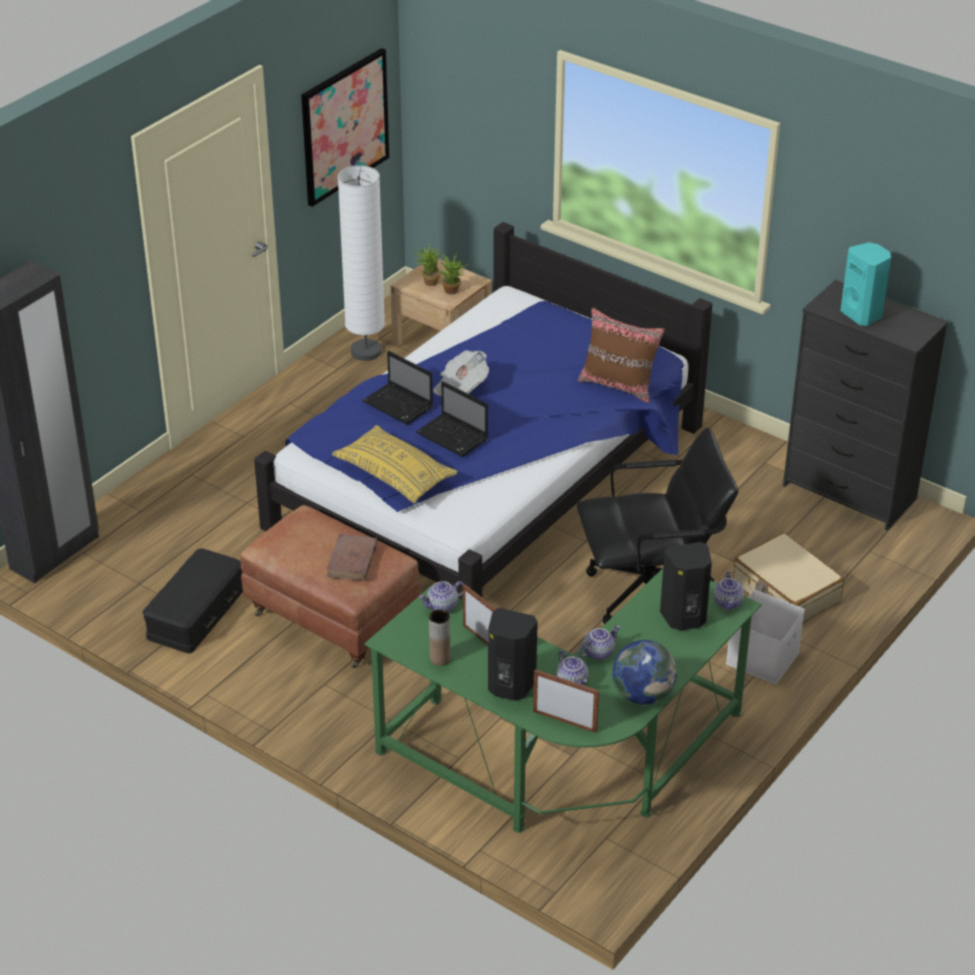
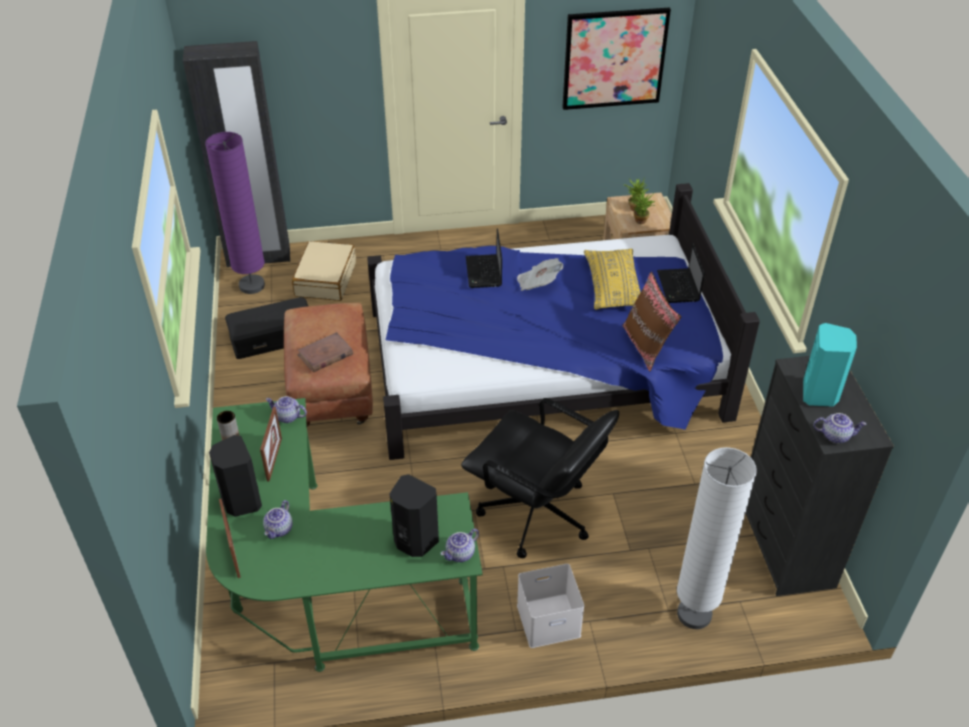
camera: 45 degrees right, 5 degrees up
(94, 583) = (252, 286): none -> purple floor lamp
(366, 352) = (580, 239): white floor lamp -> white floor lamp (694, 614)
(395, 475) = (417, 315): yellow pillow -> yellow pillow (613, 287)
(453, 437) = (486, 313): laptop -> laptop (679, 287)
(598, 652) = (325, 521): teapot -> teapot (835, 435)
(643, 695) = (305, 576): globe -> none
(785, 592) = (631, 585): beige suitcase -> beige suitcase (325, 279)

